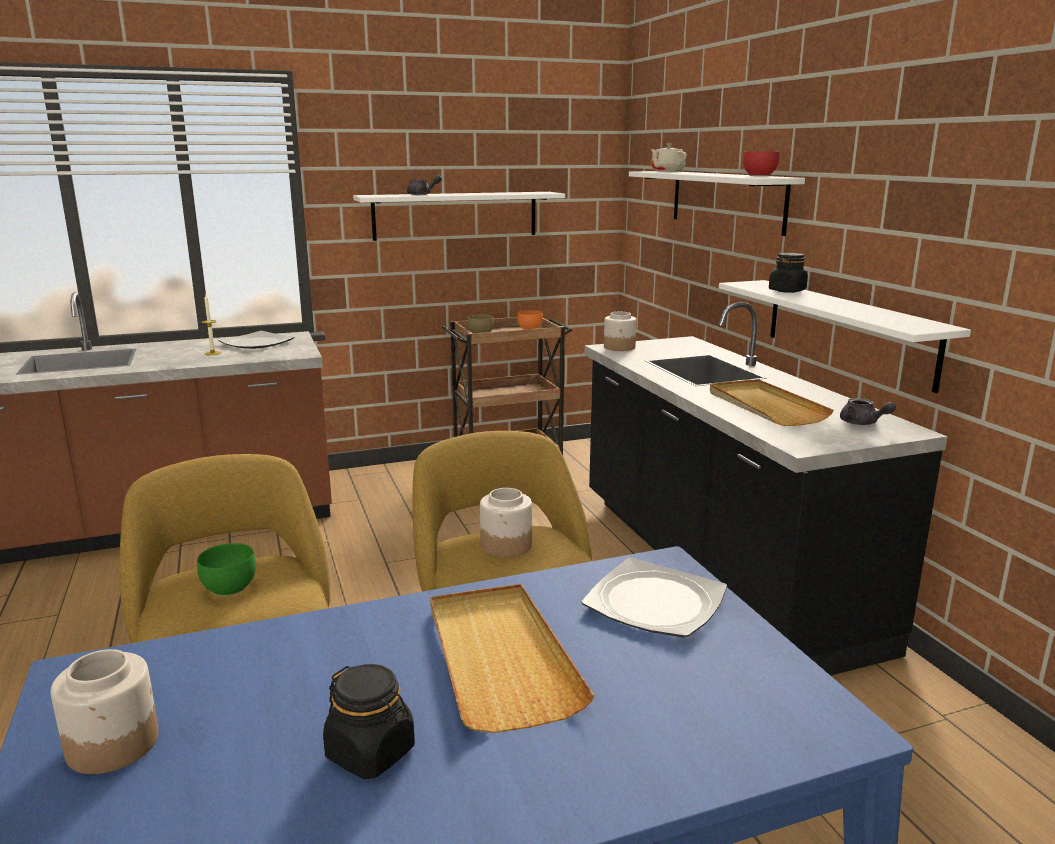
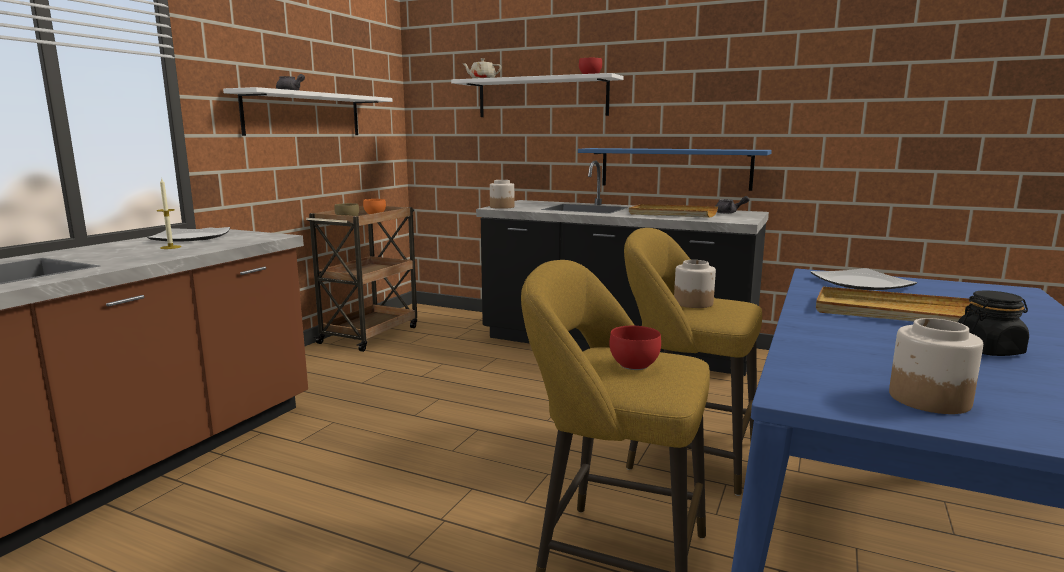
camera: 45 degrees left, 5 degrees down
(227, 589) = (633, 366): green bowl -> red bowl
(787, 291) = (629, 148): black jar -> none
(847, 331) = (674, 168): white shelf -> blue shelf

